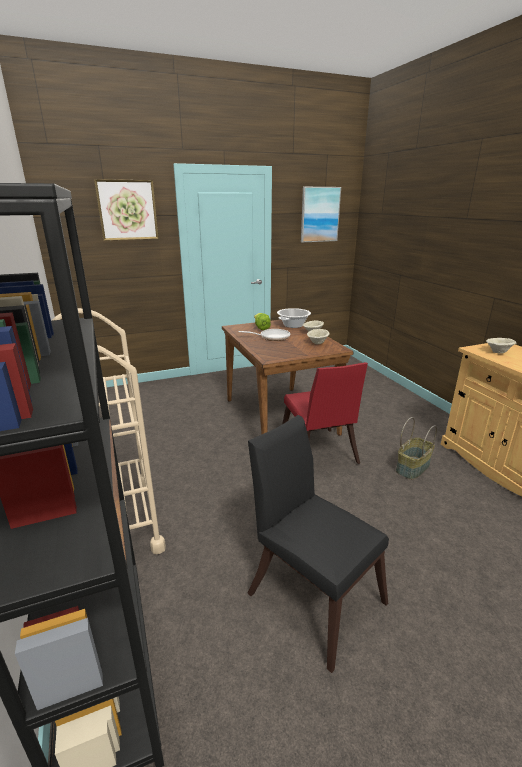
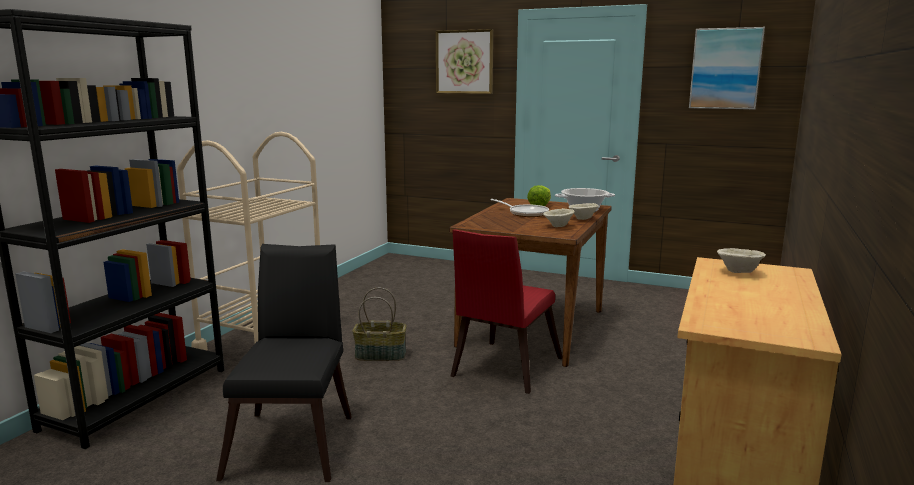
camera: 45 degrees right, 10 degrees down
(412, 467) = (586, 426): basket -> basket (381, 355)

